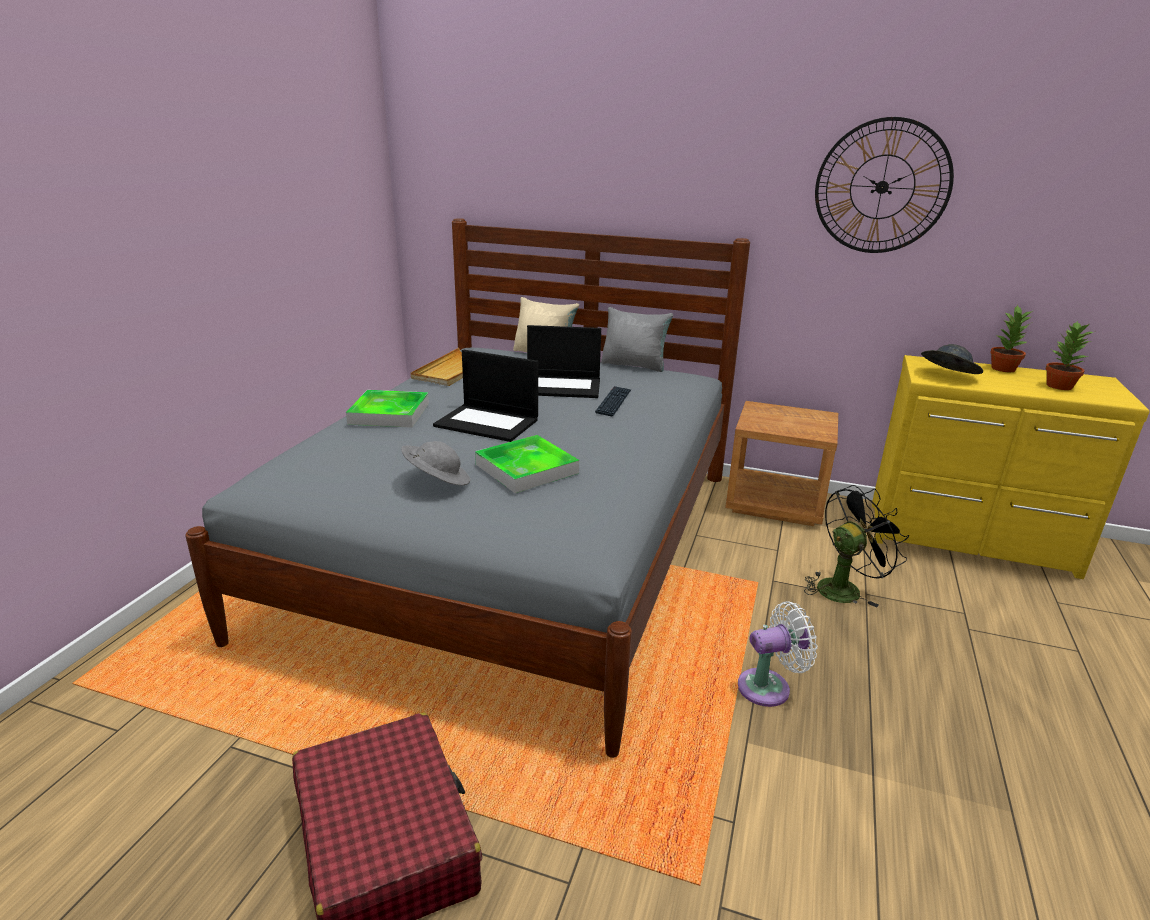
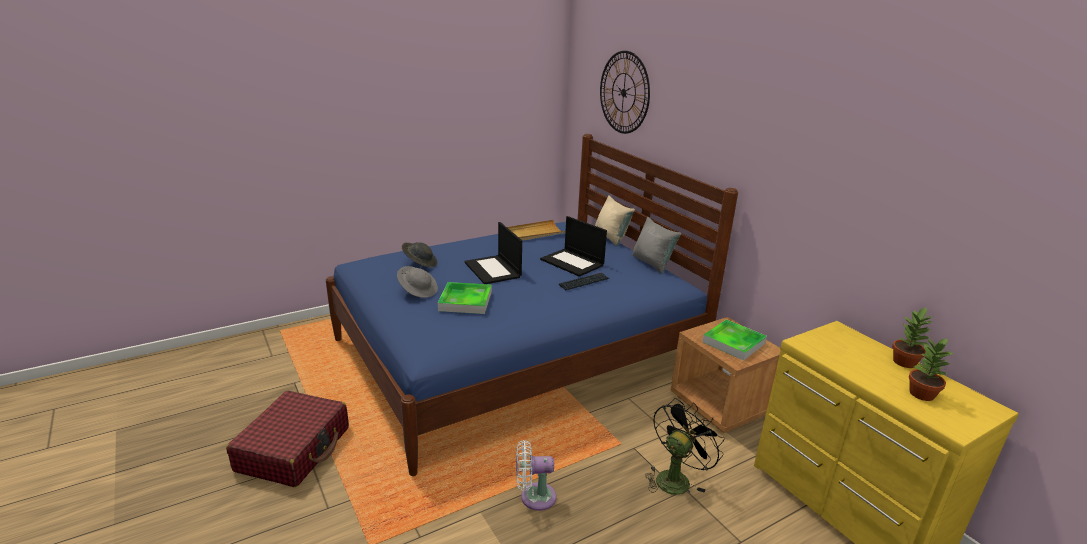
camera: 40 degrees right, 0 degrees up
(389, 413) = (458, 248): tray -> tray (733, 342)
(517, 546) = (515, 355): grey bed -> blue bed
(769, 687) = (534, 497): white fan -> white fan turned 150 degrees clockwise
(844, 588) = (675, 478): black fan -> black fan turned 60 degrees counterclockwise
(882, 187) = (832, 171): wall clock -> wall clock (624, 92)
(947, 376) = (828, 347): grey hat -> grey hat (420, 263)

